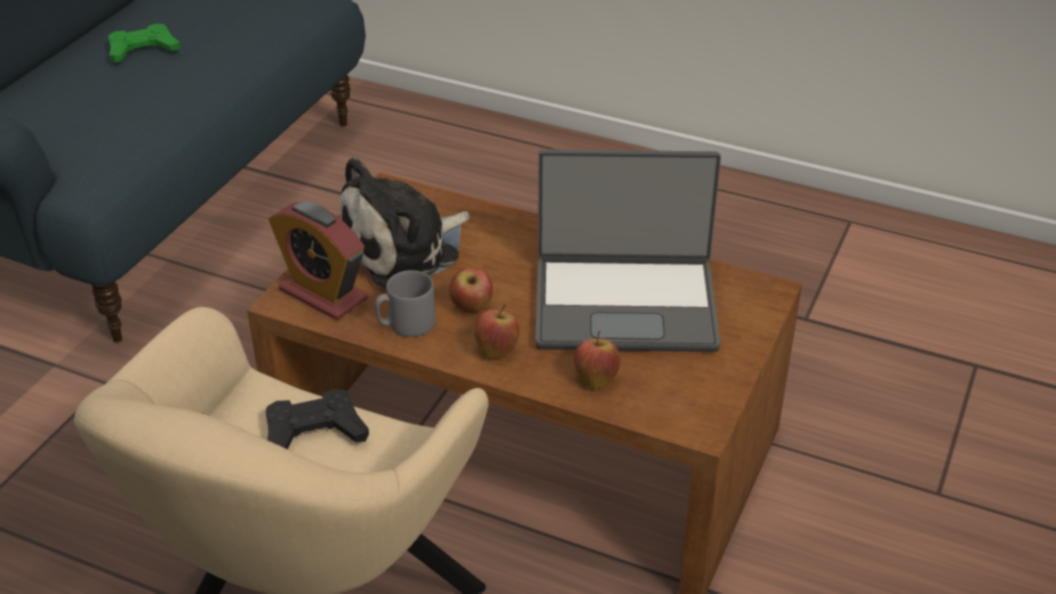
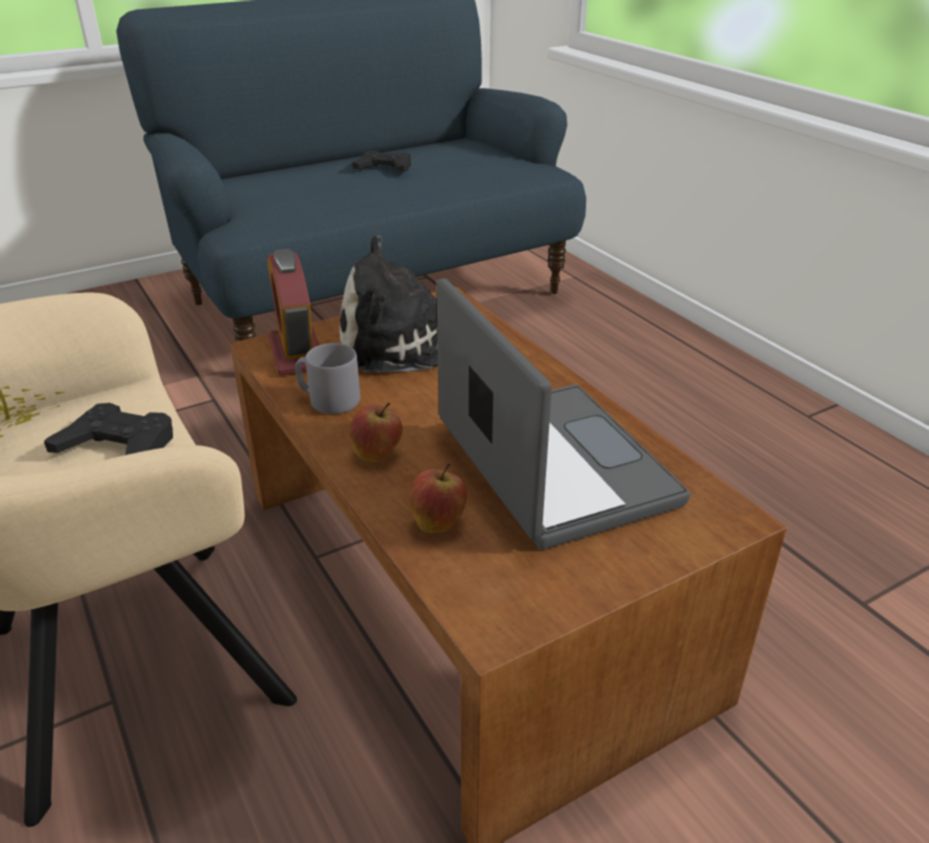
camera: 35 degrees right, 5 degrees down
(142, 50) = (384, 169): green game controller -> black game controller
(472, 308) = (400, 410): apple -> none
(625, 304) = (551, 465): laptop -> laptop turned 150 degrees counterclockwise

